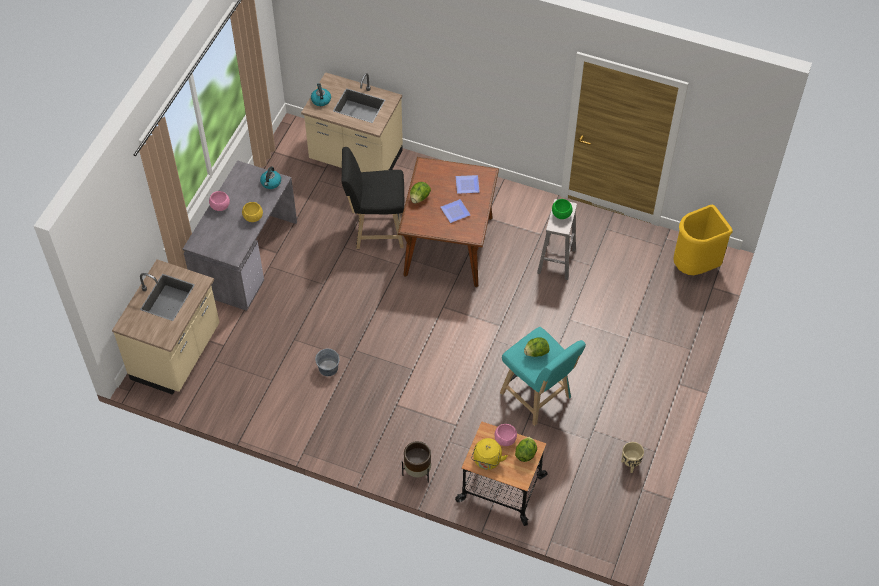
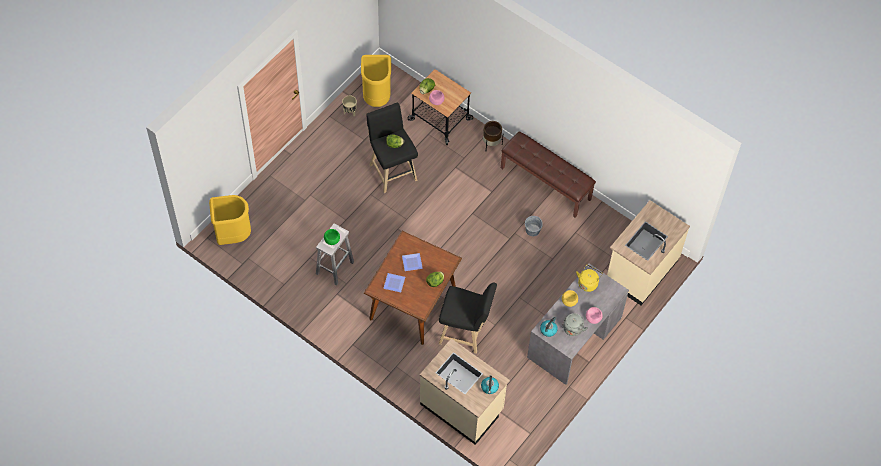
camera: 165 degrees left, 5 degrees up
(242, 189) = (572, 329): none -> grey kettle
(326, 436) = (546, 183): none -> brown bench
(487, 461) = (453, 91): yellow kettle -> yellow kettle (588, 283)
(538, 398) = (392, 170): turquoise stool -> black stool
(603, 498) = (377, 97): none -> yellow trash can

